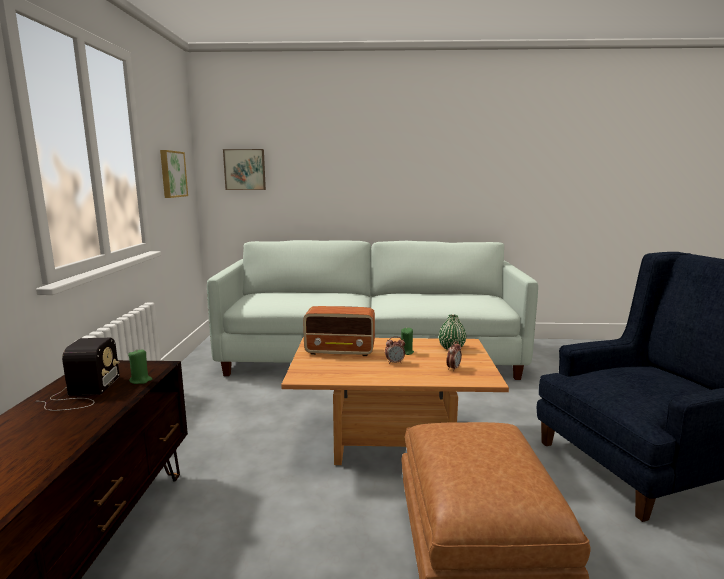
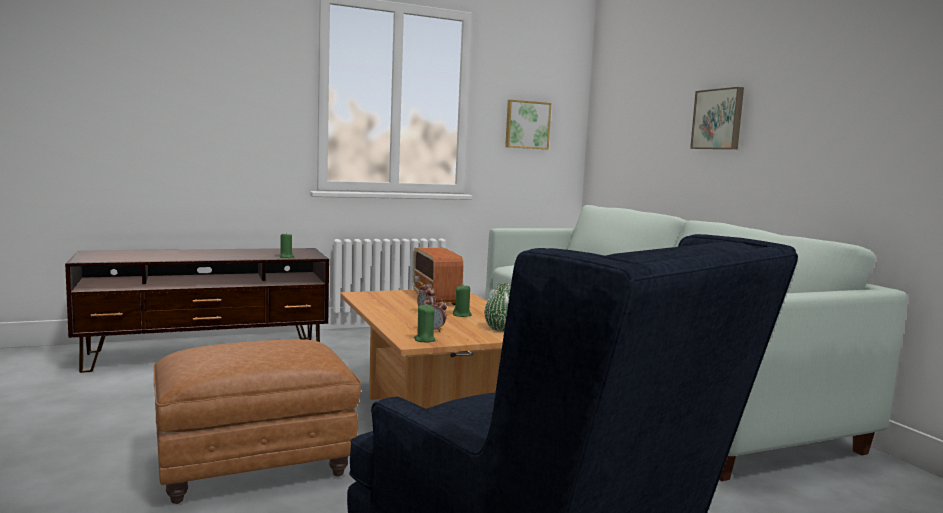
camera: 65 degrees right, 5 degrees down
(83, 393) = (260, 253): radio -> none
(245, 169) = (618, 122): picture -> picture (718, 119)
(482, 375) = (424, 340): none -> green candle

